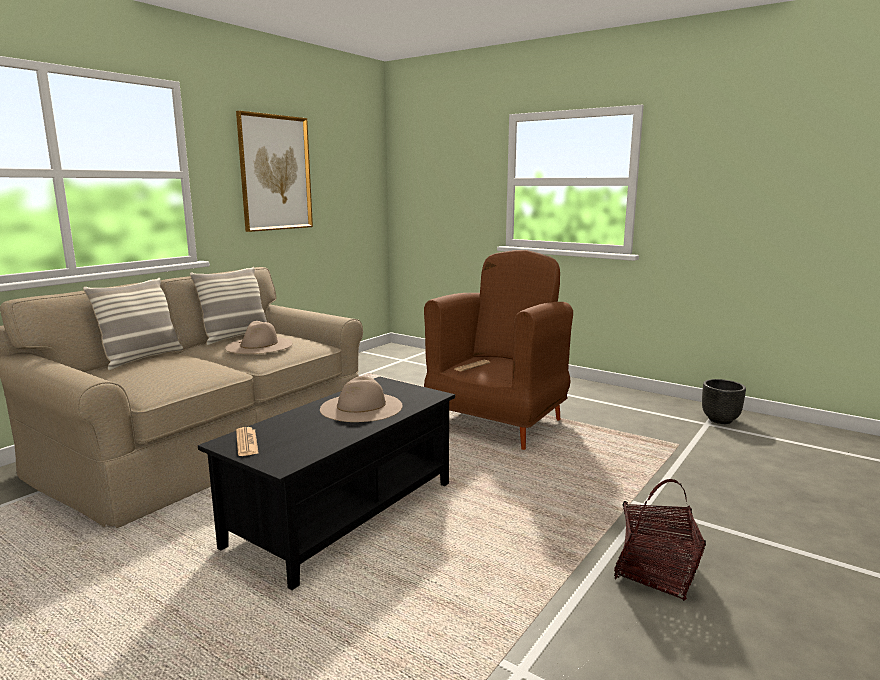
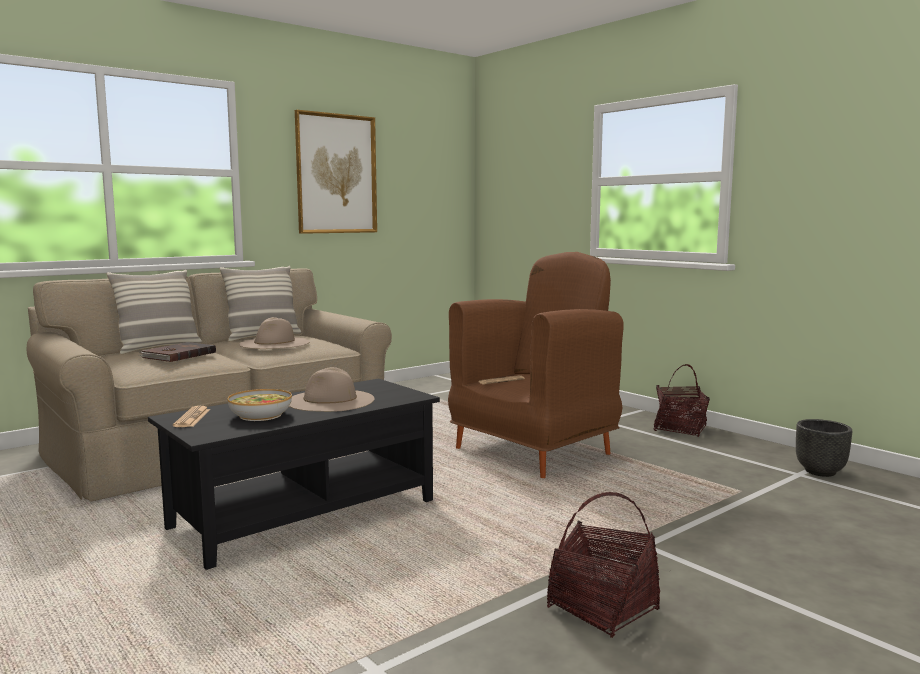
camera: 15 degrees right, 5 degrees down
(177, 368) = (178, 355): none -> brown book
(312, 432) = (260, 415): none -> bowl
(595, 389) = (680, 429): none -> basket

